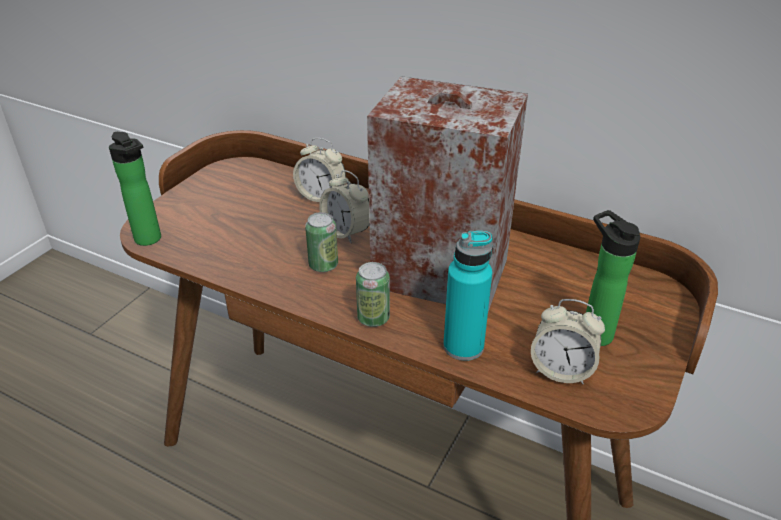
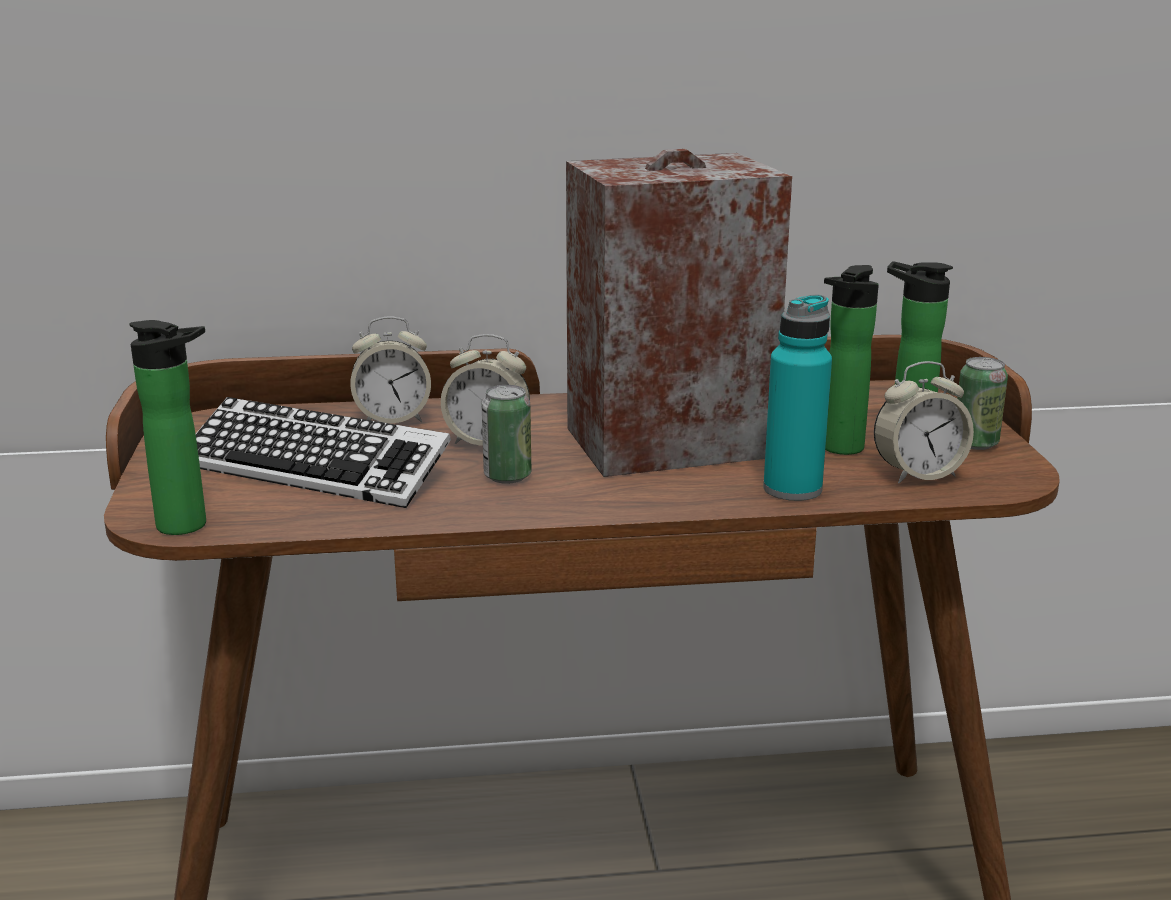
camera: 35 degrees left, 15 degrees down
(244, 220) = (314, 468): none -> keyboard
(373, 318) = (652, 500): can -> can (975, 443)
(537, 323) = (838, 449): none -> bottle

